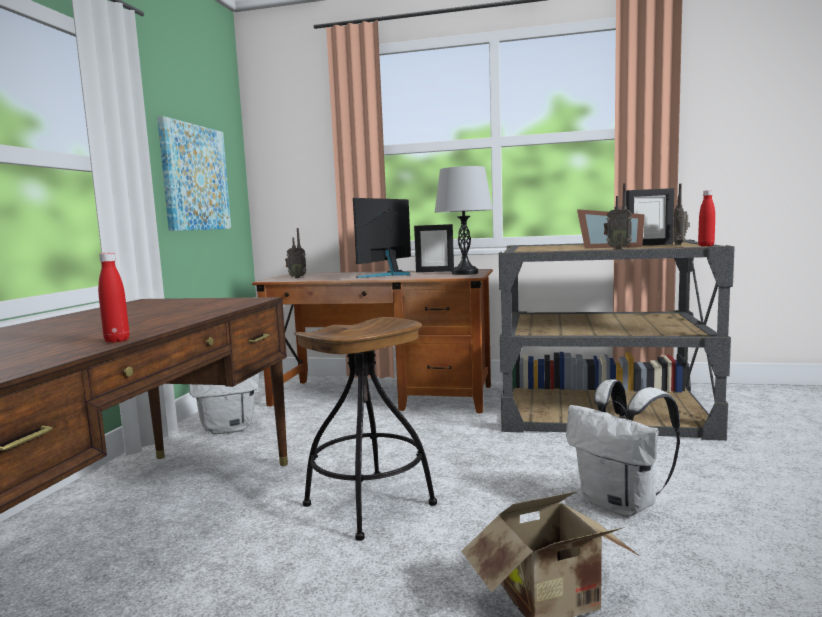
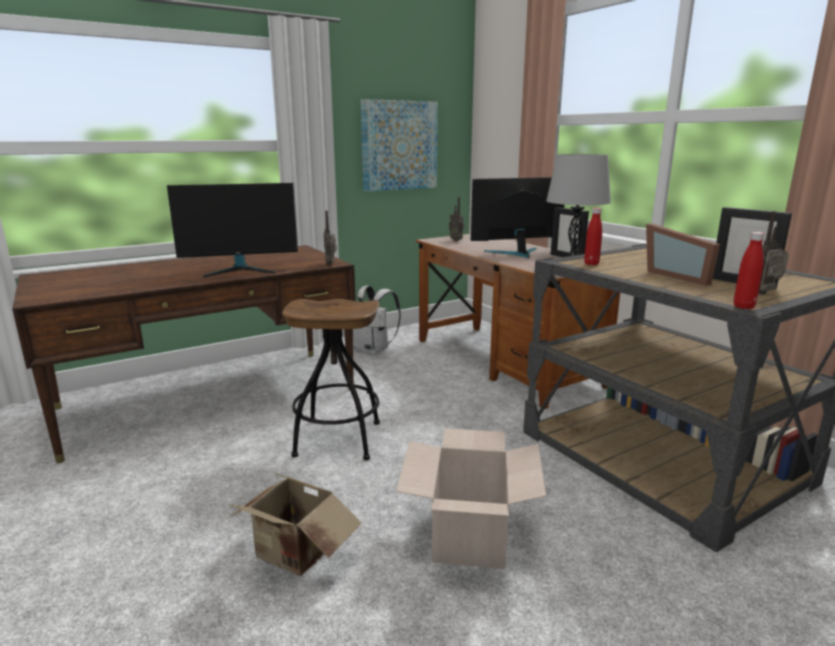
camera: 45 degrees right, 10 degrees up
(117, 340) = (169, 285): red bottle -> red bottle (591, 263)
(160, 318) = (240, 270): none -> monitor
(618, 248) = (645, 283): radio -> radio (331, 264)
(621, 504) = (470, 535): white backpack -> cardboard box

